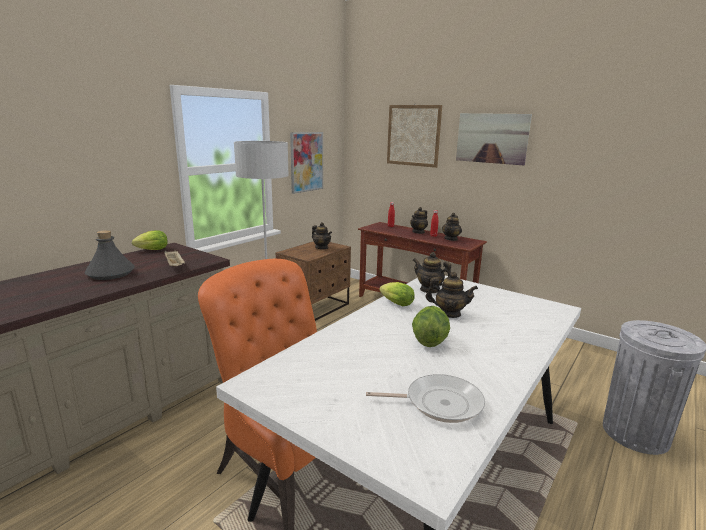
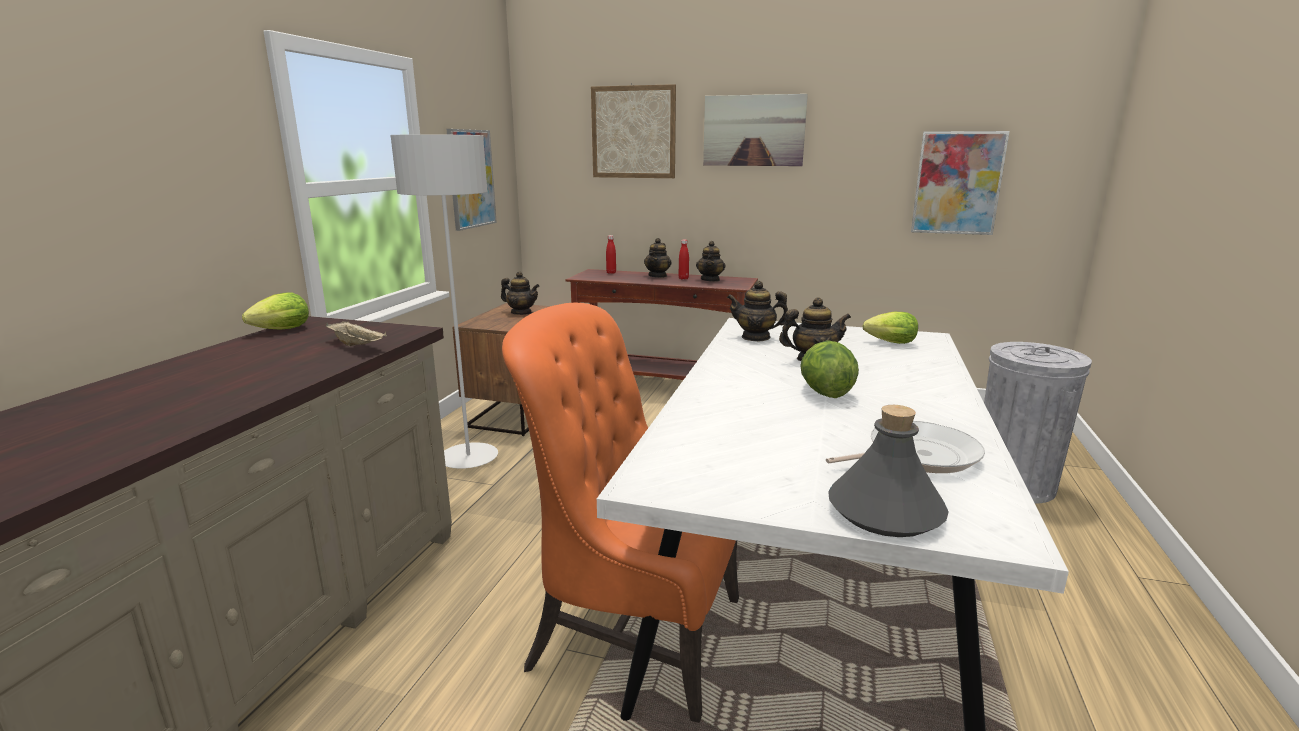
camera: 20 degrees left, 0 degrees up
(110, 273) = (245, 370): grey bottle -> grey bottle (884, 512)
(395, 303) = (730, 358): lettuce -> lettuce (887, 342)
(646, 187) = (957, 183): none -> picture

